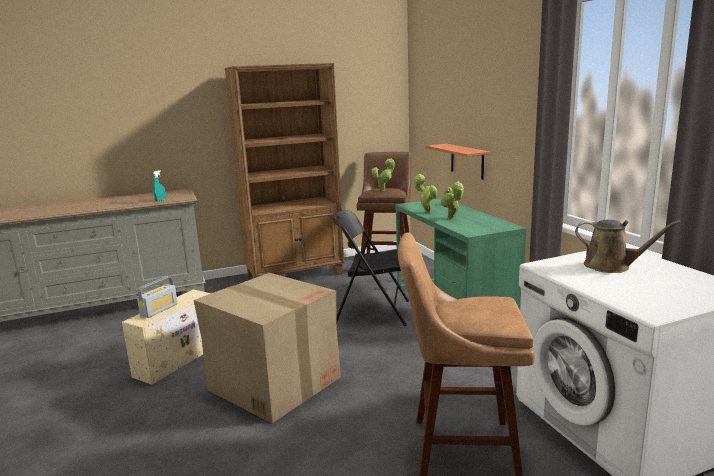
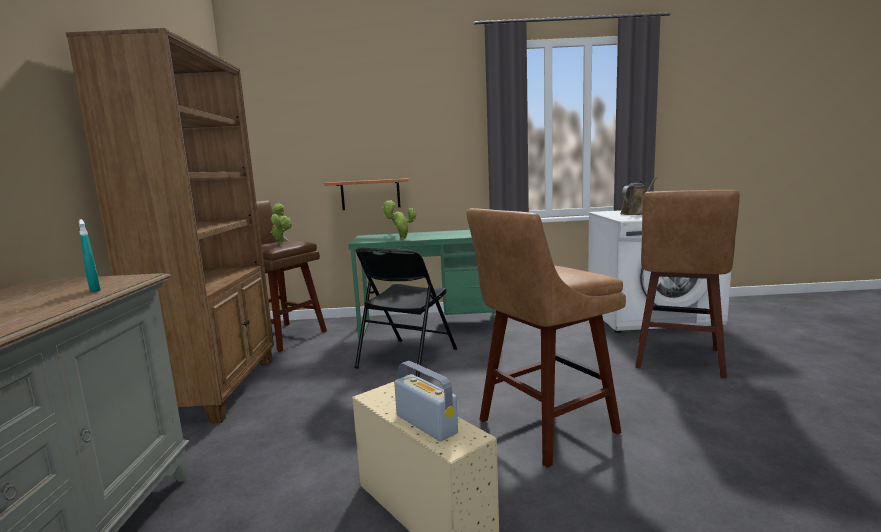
camera: 70 degrees left, 5 degrees down
(273, 383) = (543, 427): cardboard box -> brown stool
(451, 219) = (440, 236): potted plant -> none

